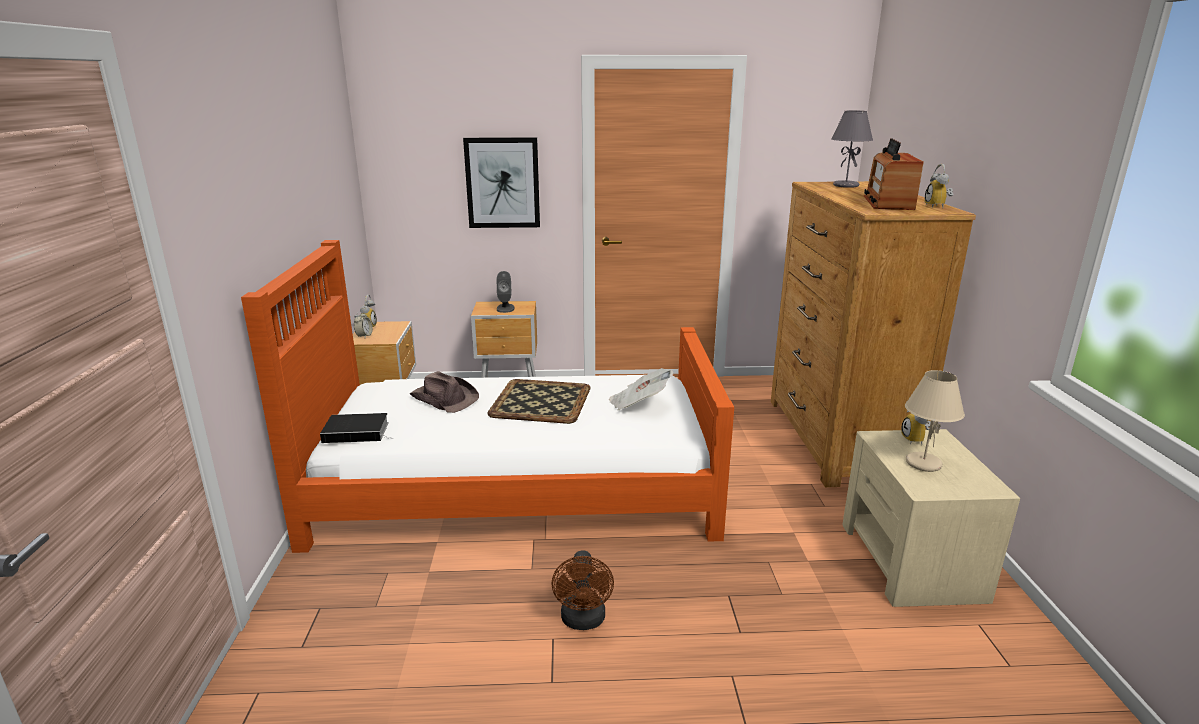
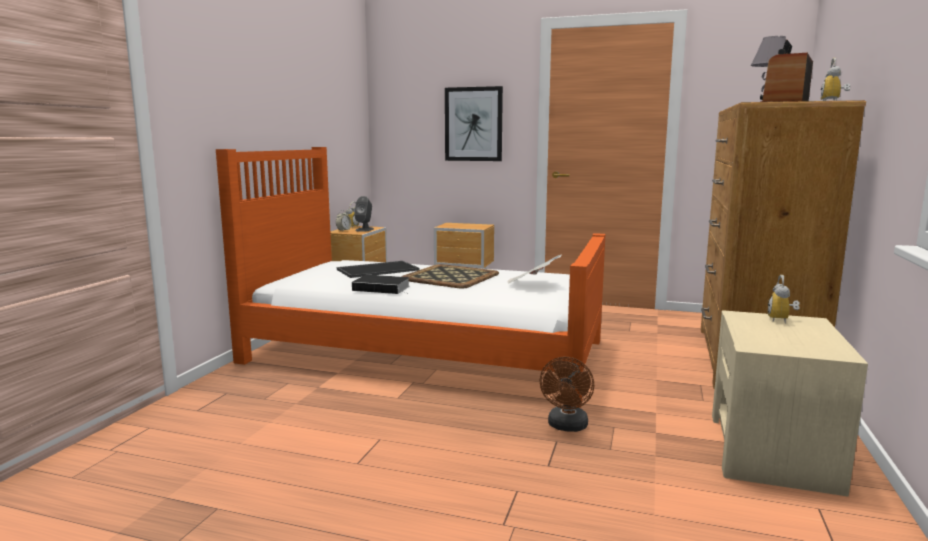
camera: 20 degrees right, 10 degrees down
(358, 432) = (299, 278): book -> book (383, 288)
(444, 398) = (378, 269): brown hat -> tray
(505, 308) = (465, 226): grey speaker -> grey speaker (364, 229)
(583, 621) = (413, 434): brown fan -> brown fan (567, 427)
(922, 463) = (773, 333): beige table lamp -> none

